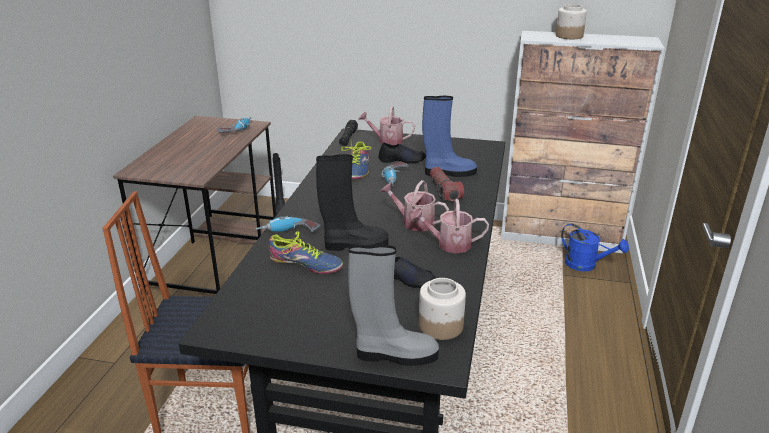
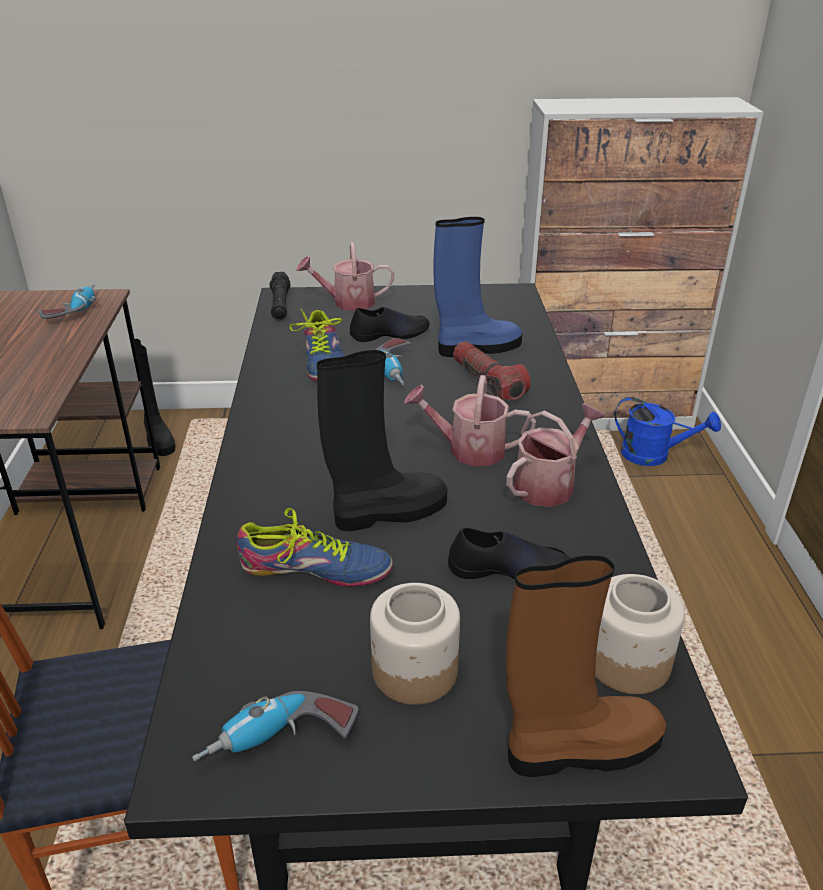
camera: 15 degrees left, 5 degrees up
(288, 233) = (255, 508): power drill -> power drill (278, 744)
(394, 355) = (579, 749): grey boot -> brown boot
(449, 244) = (549, 484): watering can -> watering can turned 150 degrees clockwise
(569, 36) = (611, 103): jar -> jar (414, 672)

